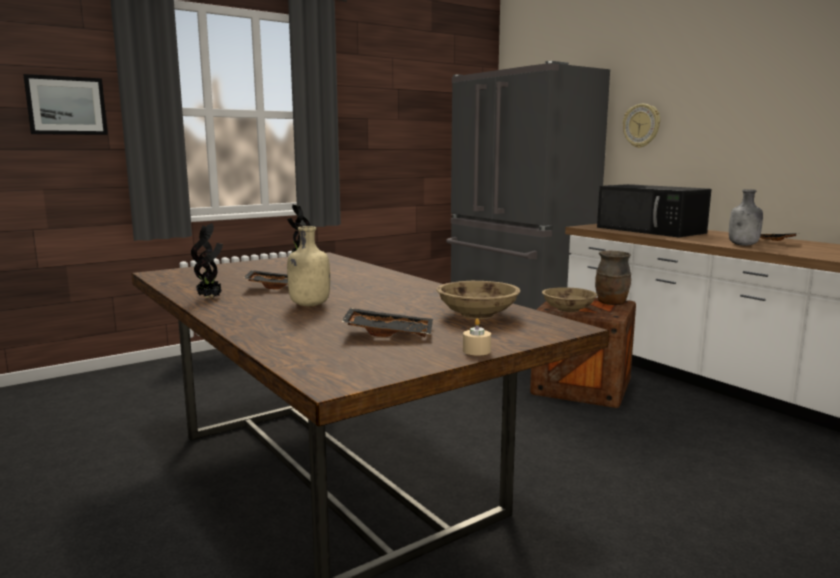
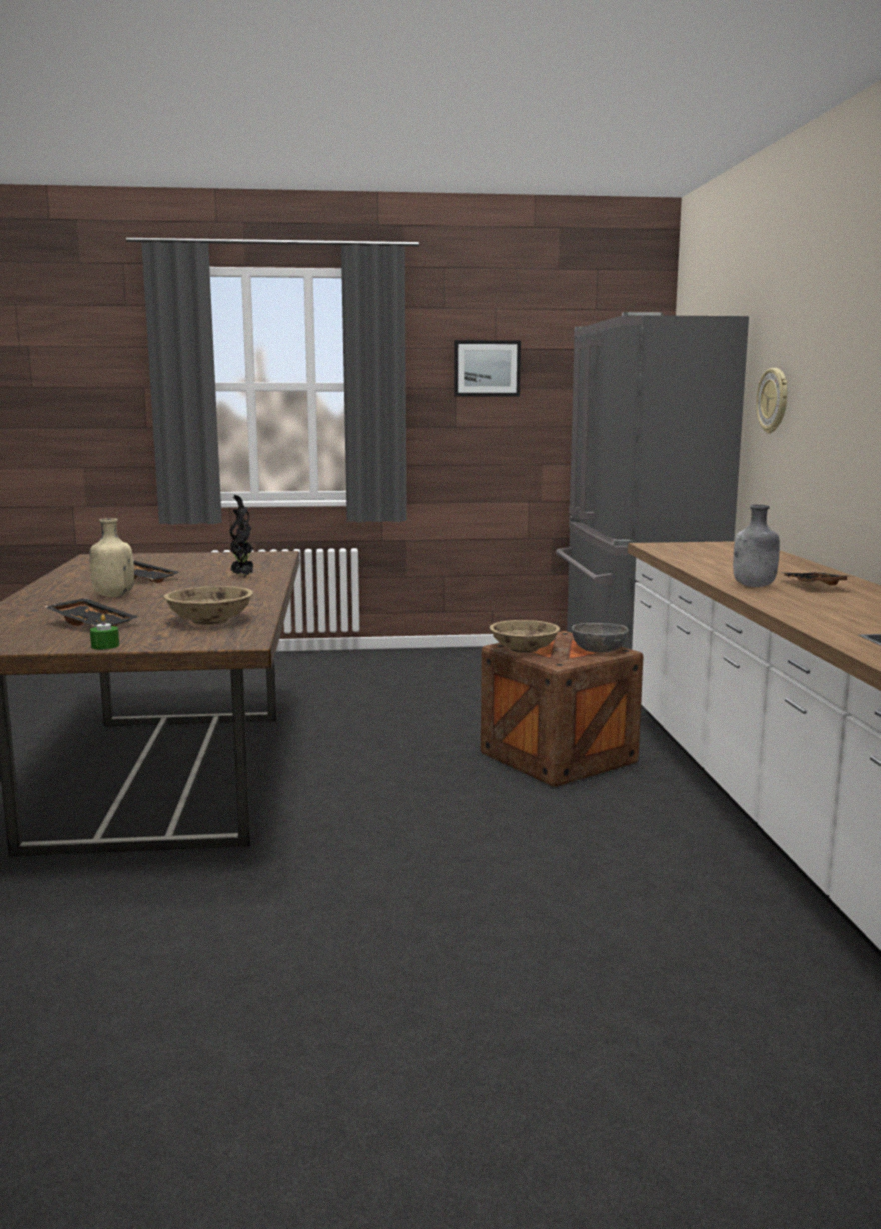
camera: 30 degrees right, 0 degrees up
(66, 105) = (105, 384): picture -> picture (487, 368)
(210, 298) = (65, 581): potted plant -> potted plant (243, 576)
(476, 351) = (105, 646): beige candle -> green candle
(611, 303) = (599, 650): brown vase -> grey bowl
(651, 230) = (723, 556): black microwave -> none

